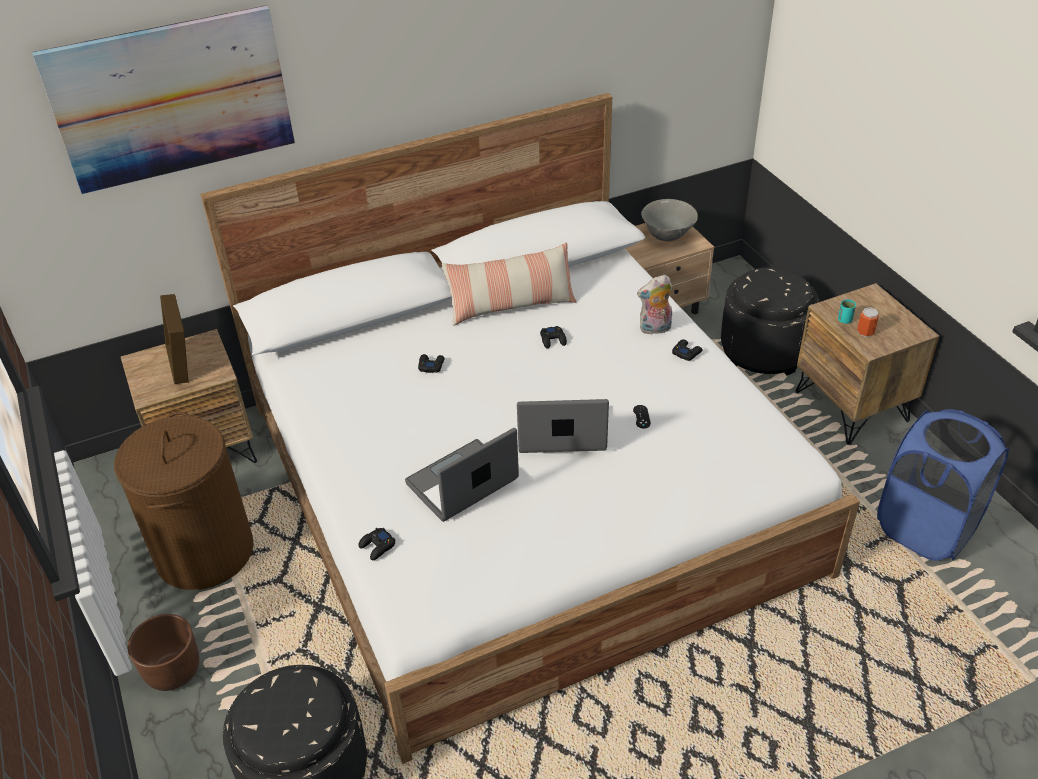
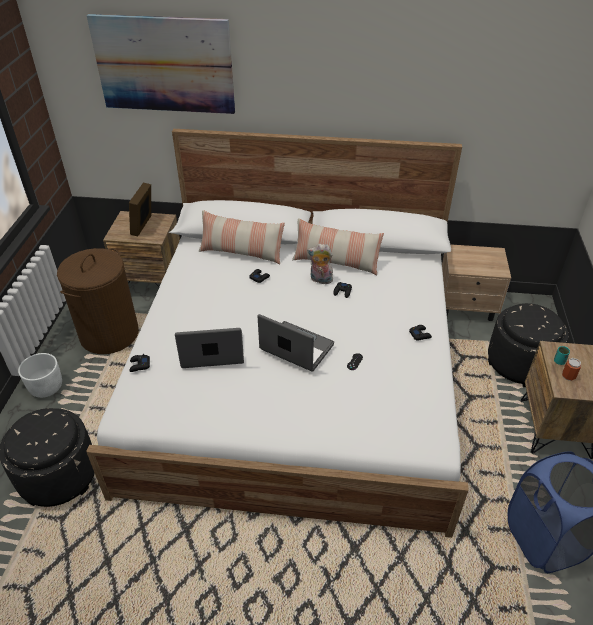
camera: 30 degrees right, 0 degrees up
(172, 671) = (46, 387): brown planter -> white planter
(375, 342) = (241, 252): none -> pillow
(655, 329) = (412, 311): plush toy -> plush toy (320, 280)
(668, 236) = (484, 259): grey bowl -> none

